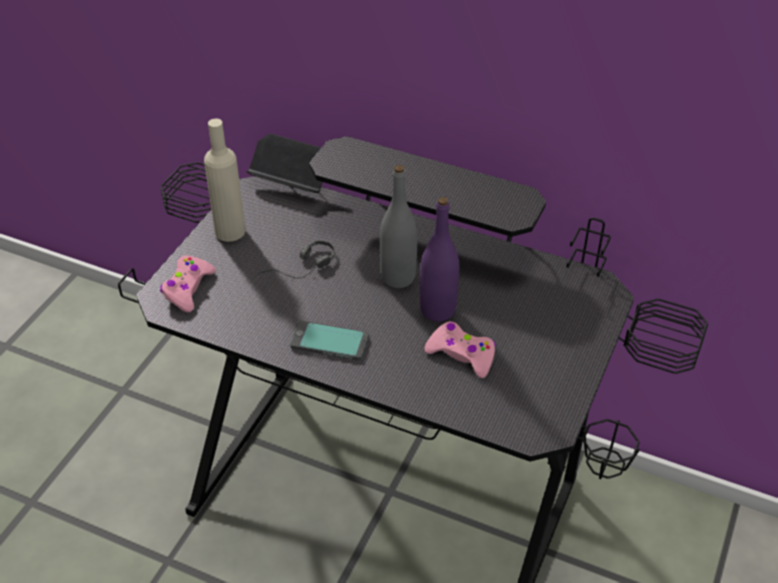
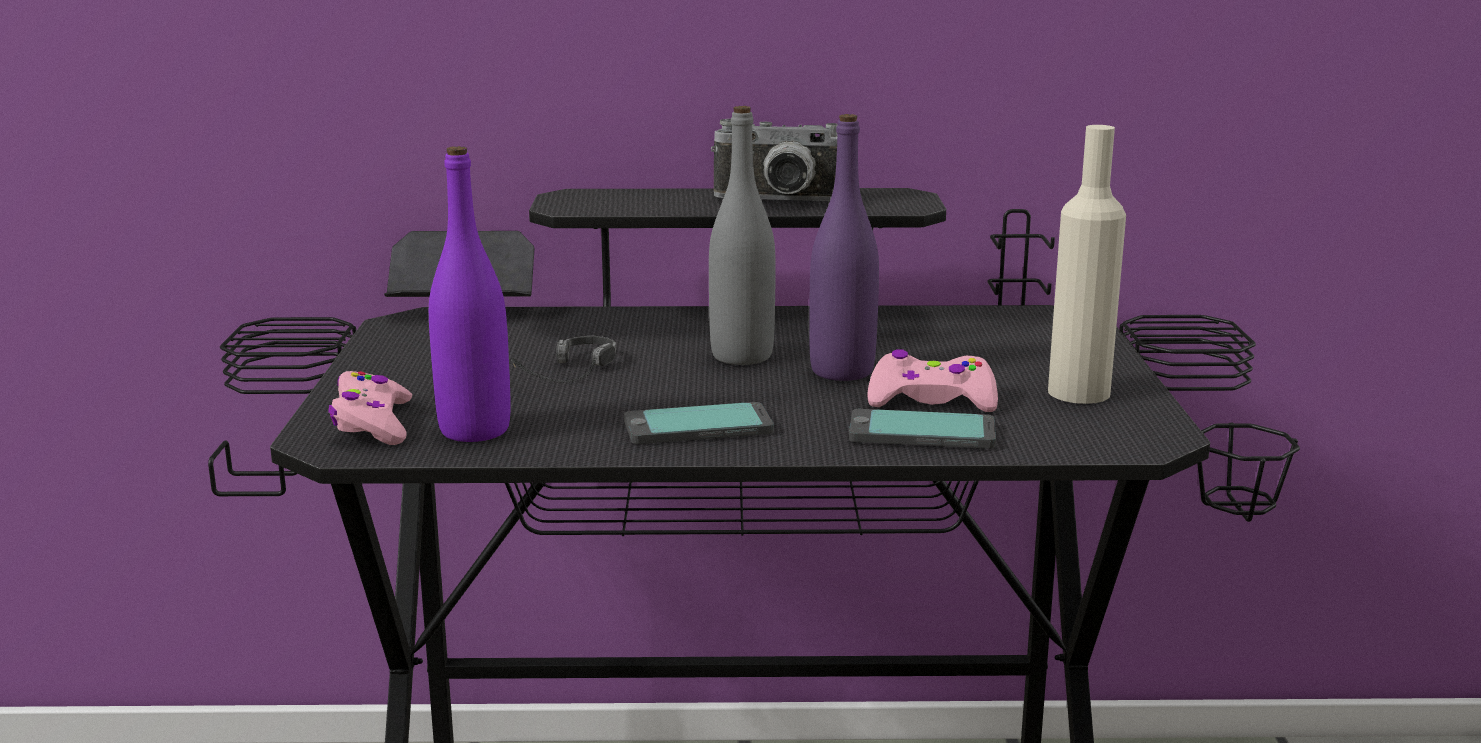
camera: 25 degrees left, 25 degrees down
(228, 310) = (474, 430): none -> purple bottle
(230, 231) = (399, 362): beige bottle -> beige bottle (1078, 392)
(432, 385) = (922, 433): none -> phone
(445, 190) = (779, 202): none -> camera

